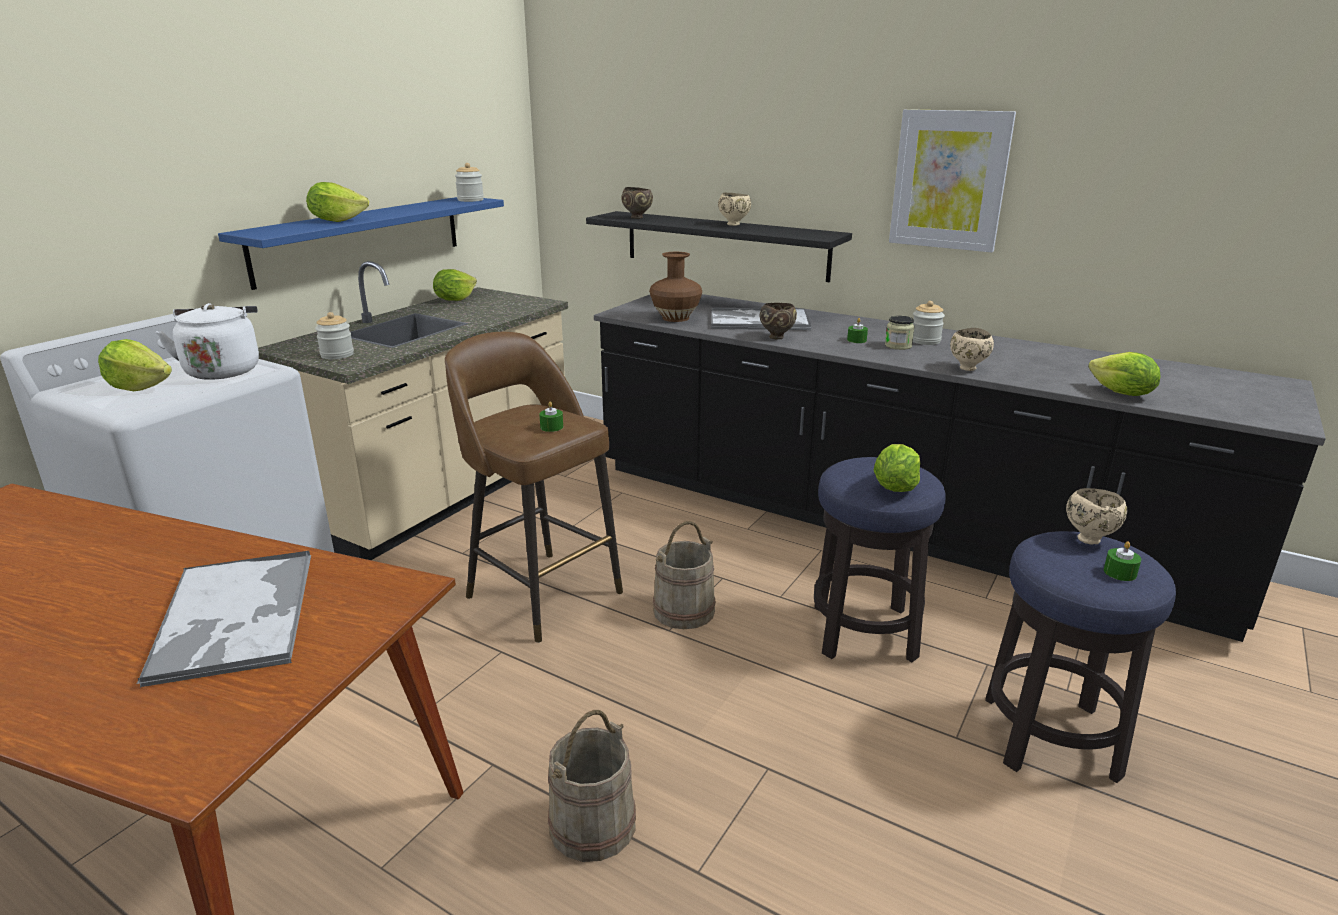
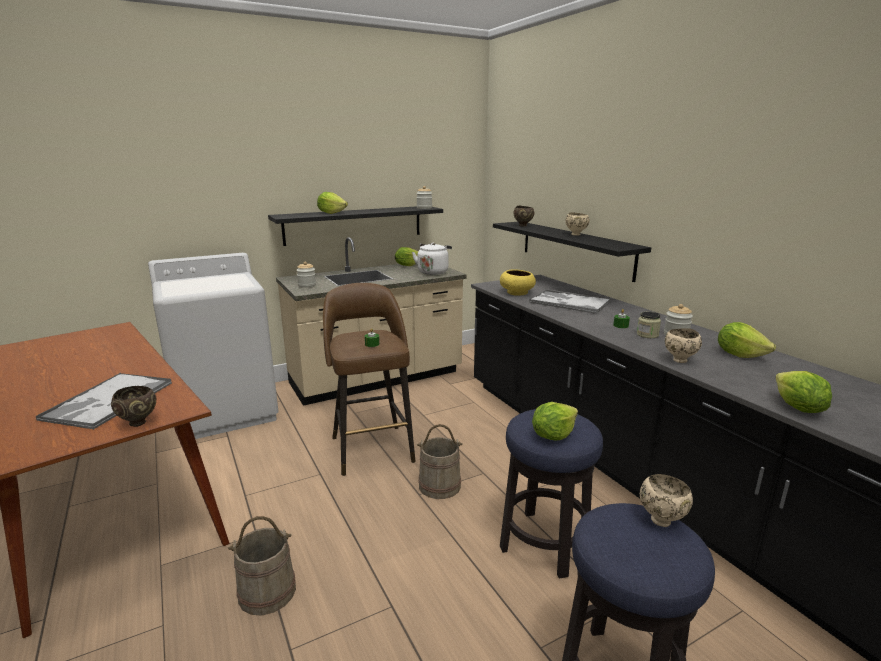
camera: 30 degrees right, 5 degrees down
(140, 387) = (189, 285): lettuce -> lettuce (739, 355)
(223, 370) = (231, 283): white kettle -> white kettle (433, 272)
(361, 239) = (354, 225): blue shelf -> black shelf
(676, 318) = (517, 292): brown vase -> yellow bowl
(777, 337) = (565, 314): brown bowl -> brown bowl (139, 423)
(949, 180) = (720, 212): picture -> none
(1120, 572) = (652, 556): green candle -> none

